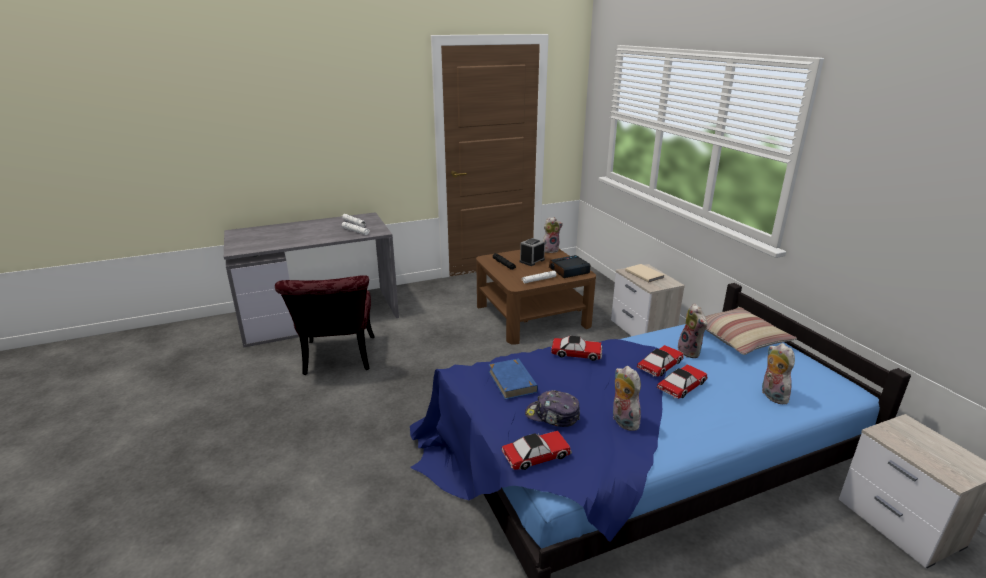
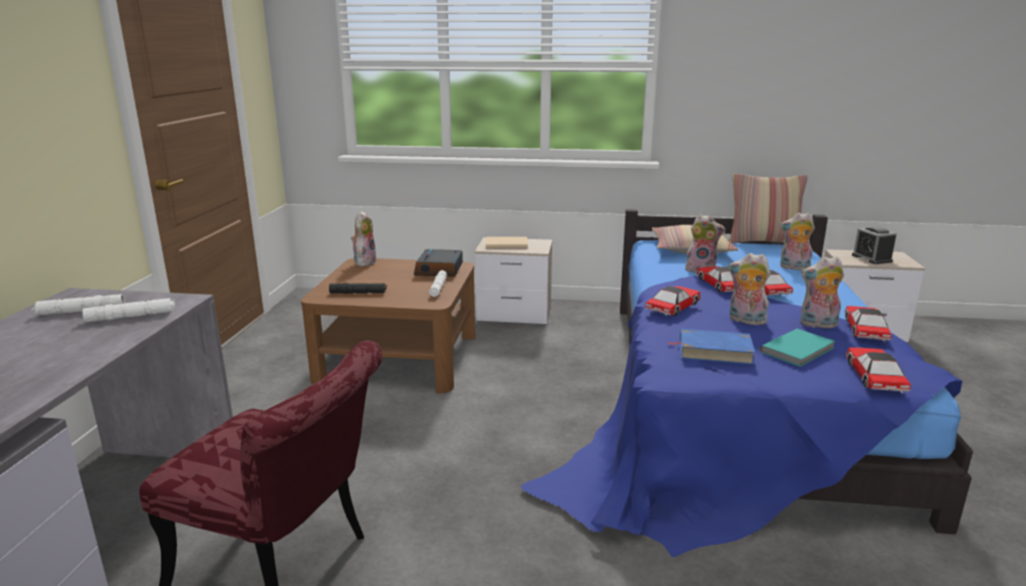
camera: 60 degrees left, 5 degrees down
(532, 261) = (377, 277): alarm clock -> alarm clock (871, 258)
(552, 416) = (799, 350): cap -> turquoise book
(589, 387) = (745, 321): none -> plush toy
(636, 446) = (865, 330): none -> toy car
(837, 370) = (764, 241): none -> pillow

